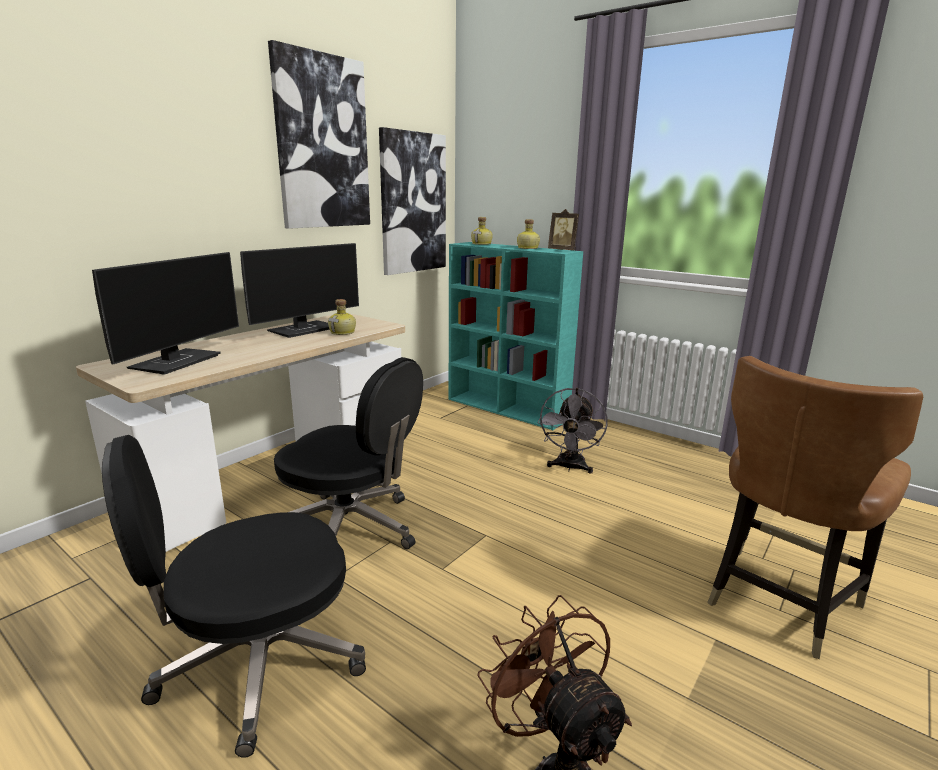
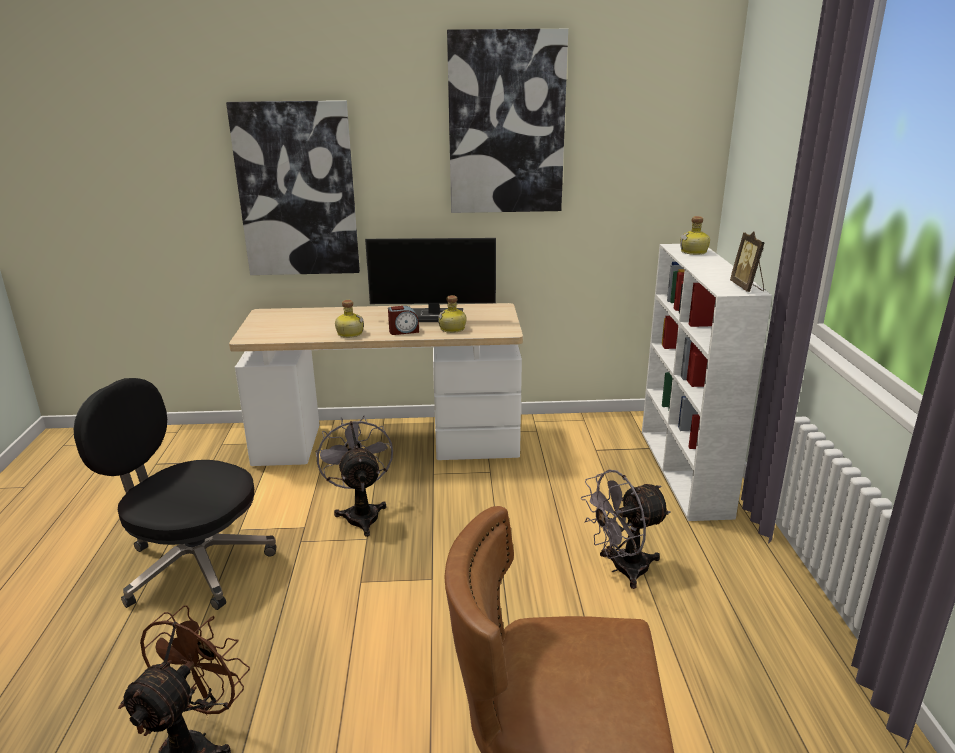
camera: 50 degrees right, 5 degrees up
(177, 361) = (298, 324): monitor -> none
(305, 342) = (403, 331): none -> alarm clock
(351, 529) = (361, 513): black office chair -> grey fan
(413, 203) = (640, 186): picture -> picture (297, 190)
(507, 409) = (684, 472): turquoise bookcase -> white bookcase
(527, 248) = (715, 273): bottle -> bottle (349, 333)

